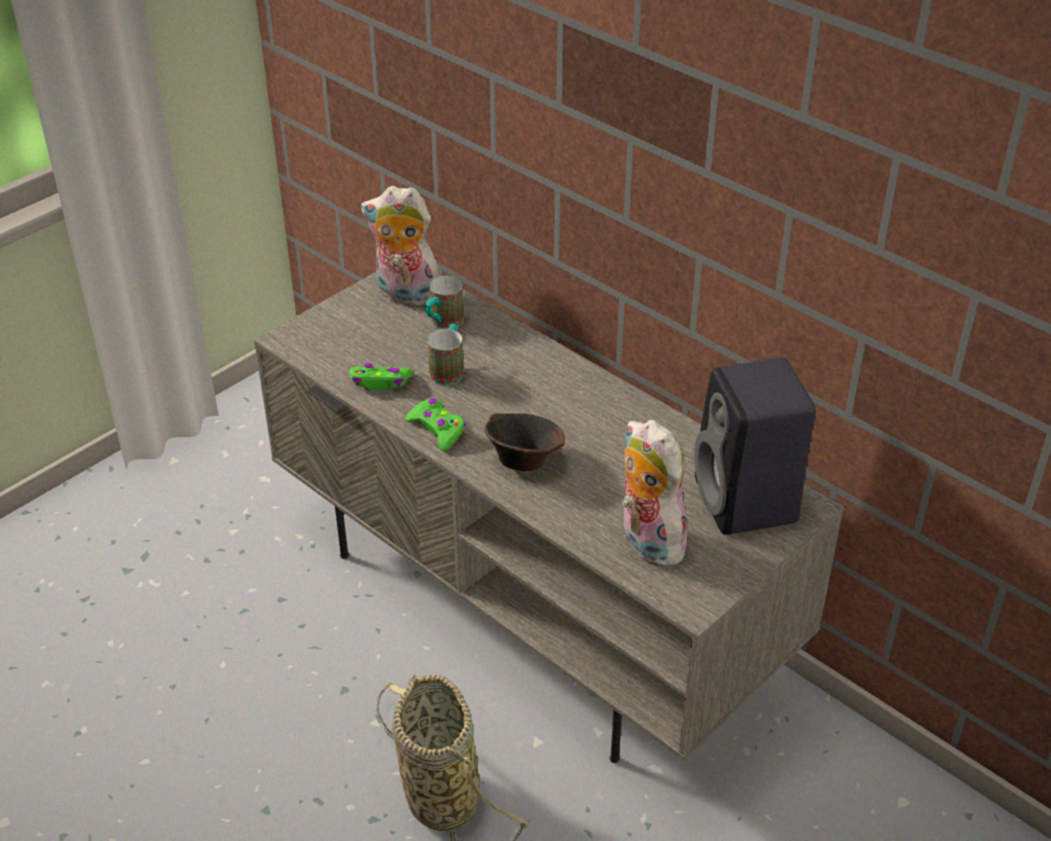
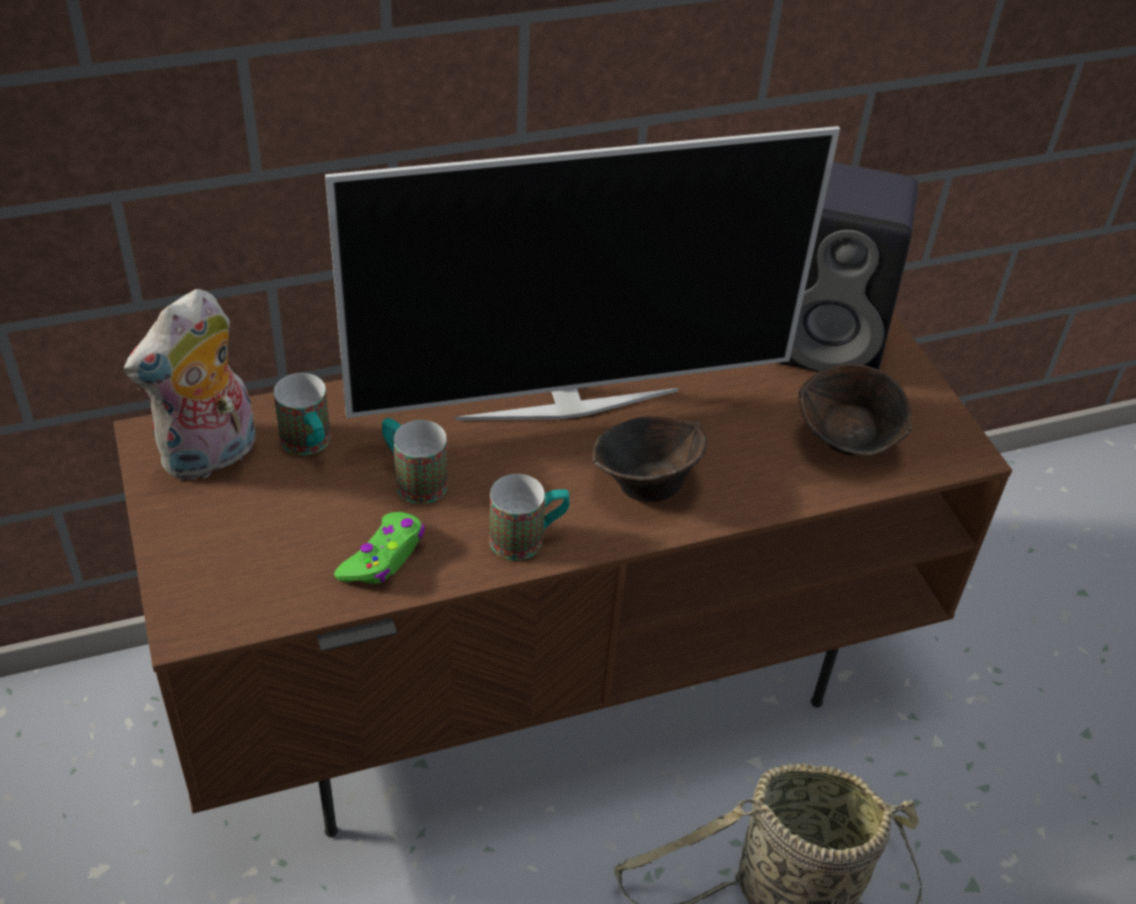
camera: 65 degrees left, 5 degrees up
(437, 429) = (528, 538): green game controller -> mug
(532, 605) = (552, 670): grey tv stand -> brown tv stand
(568, 404) = (567, 402): none -> television
(646, 541) = (847, 443): plush toy -> brown bowl

